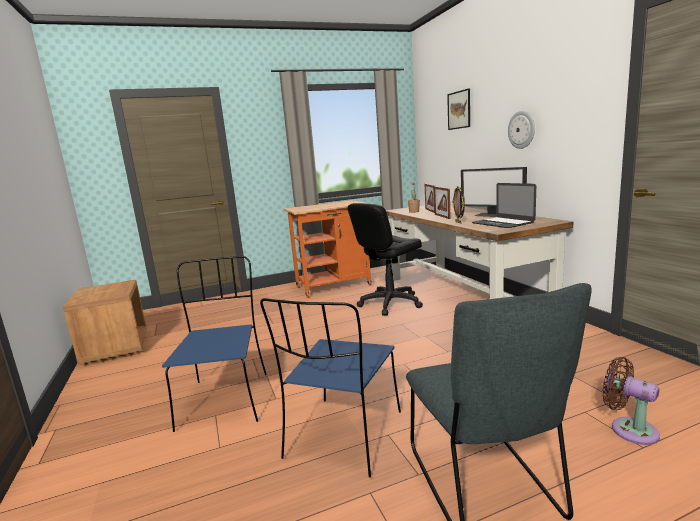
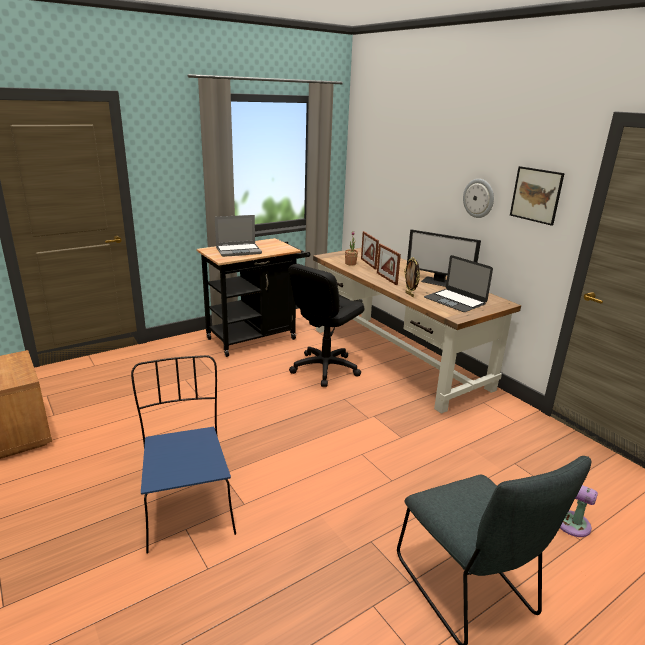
camera: 15 degrees left, 10 degrees up
(316, 206) = (239, 251): none -> laptop
(338, 285) = (256, 337): orange cart -> black cart
(343, 436) = (329, 546): blue chair -> none
(459, 110) = (407, 151): picture -> picture (536, 195)

